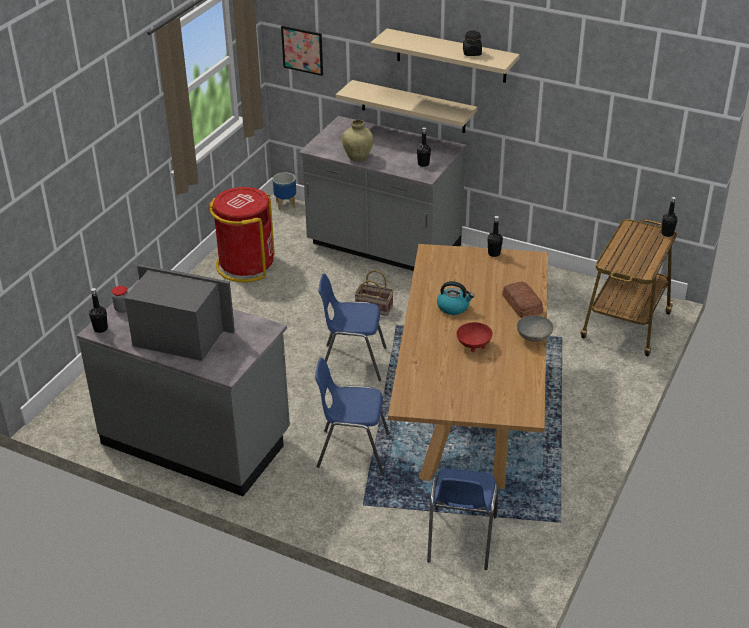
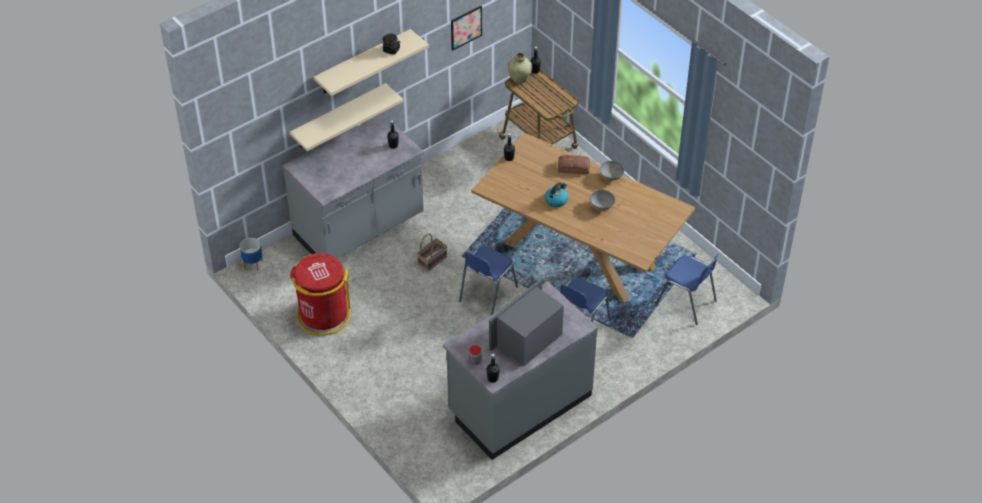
camera: 65 degrees left, 10 degrees up
(302, 50) = (246, 139): picture -> picture (466, 27)
(358, 157) = (357, 176): beige vase -> beige vase (519, 79)
(474, 345) = (601, 206): red bowl -> grey bowl

